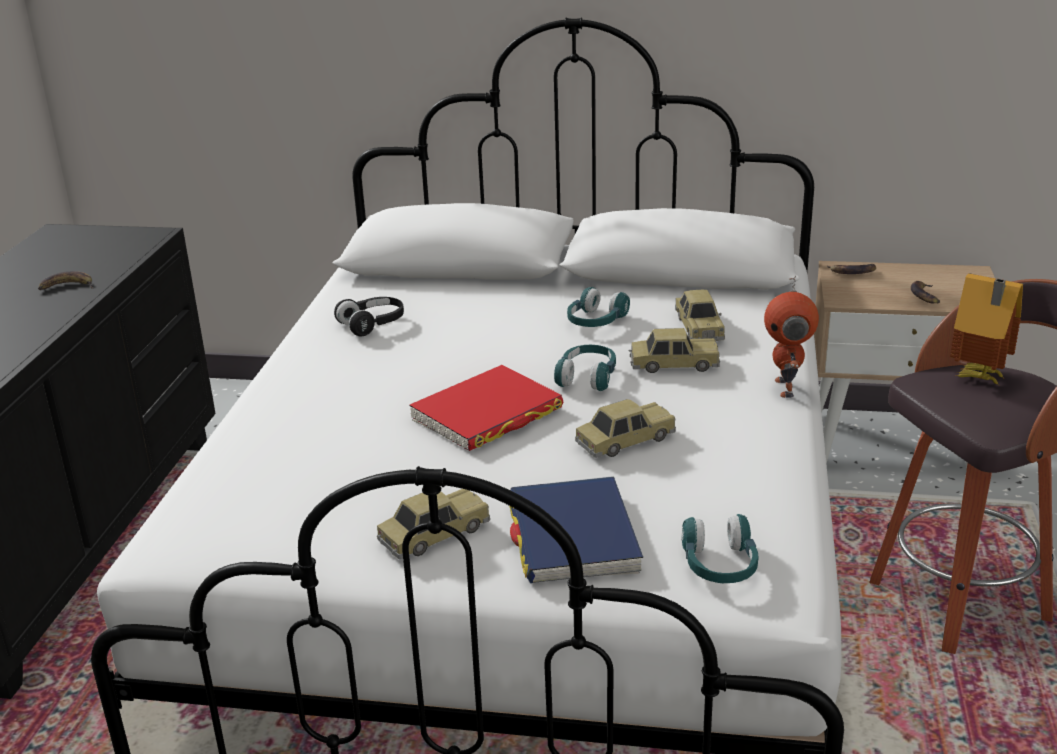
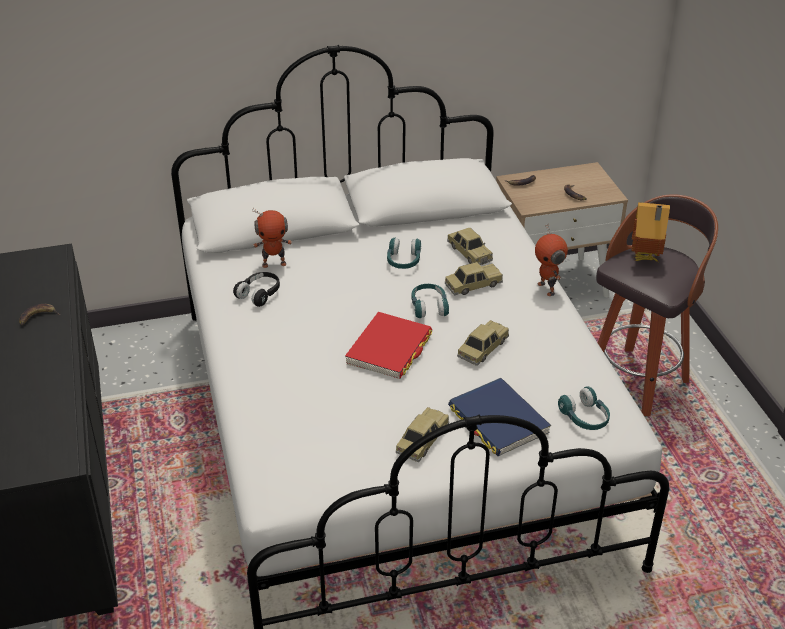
camera: 25 degrees left, 10 degrees up
(421, 297) = (274, 263): none -> toy robot

